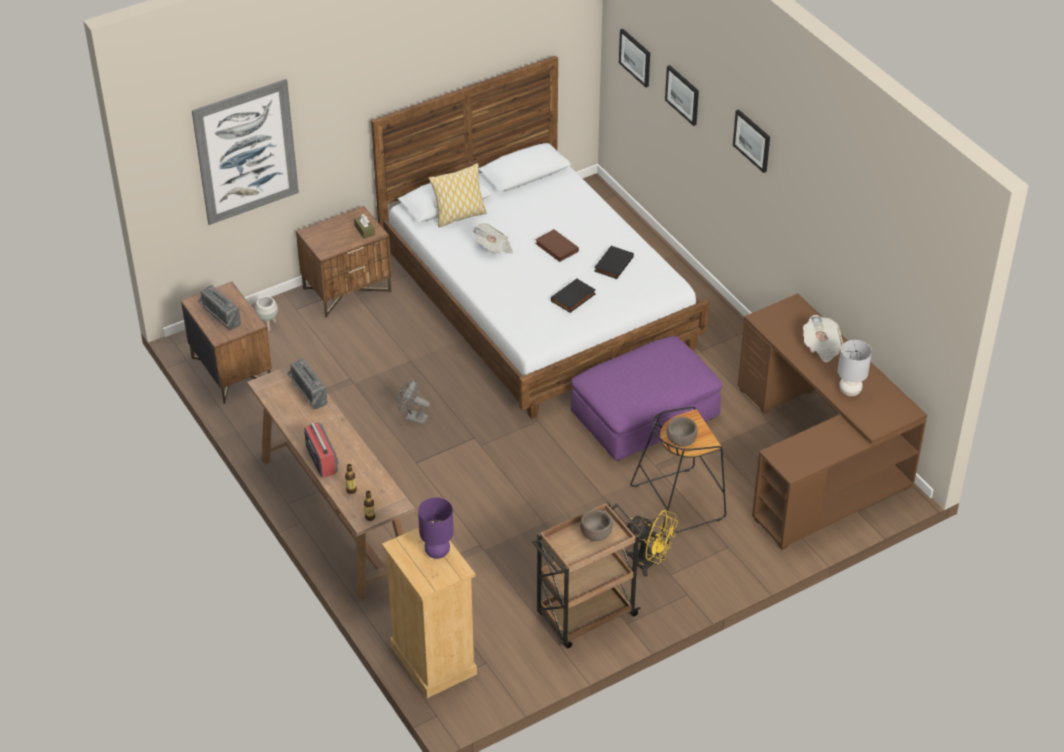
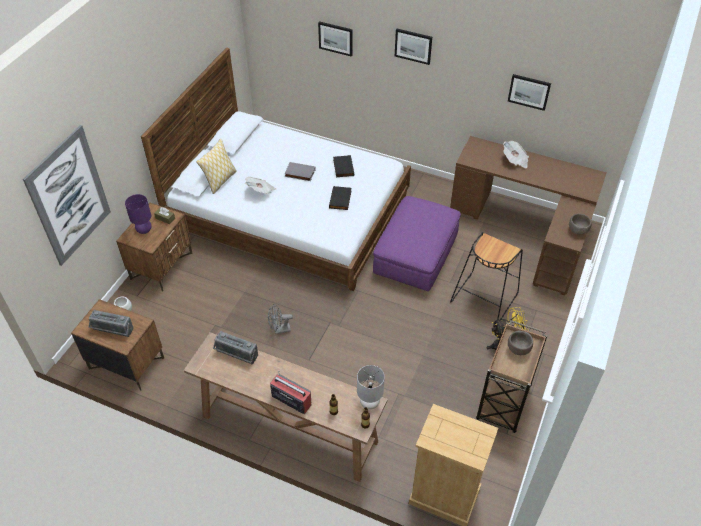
camera: 35 degrees left, 5 degrees up
(437, 552) = (458, 427): purple table lamp -> purple table lamp (144, 230)
(555, 248) = (299, 173): brown book -> grey book
(635, 57) = (282, 28): picture -> picture (529, 91)
(681, 441) = (495, 258): brown bowl -> brown bowl (577, 230)
(849, 391) = (555, 179): grey table lamp -> grey table lamp (369, 403)

